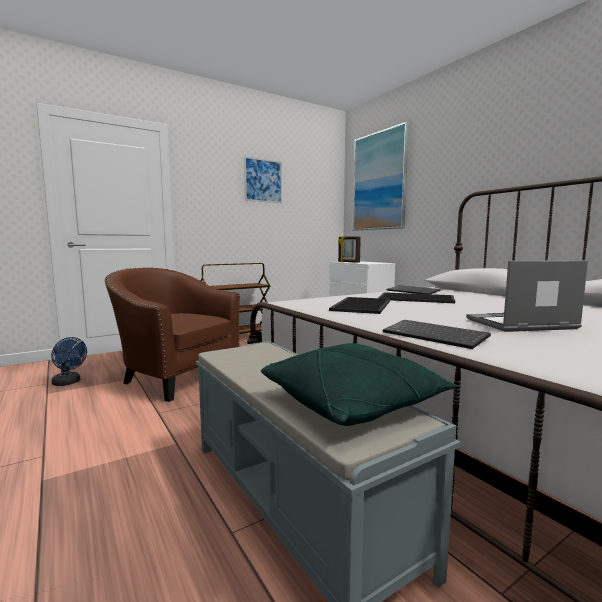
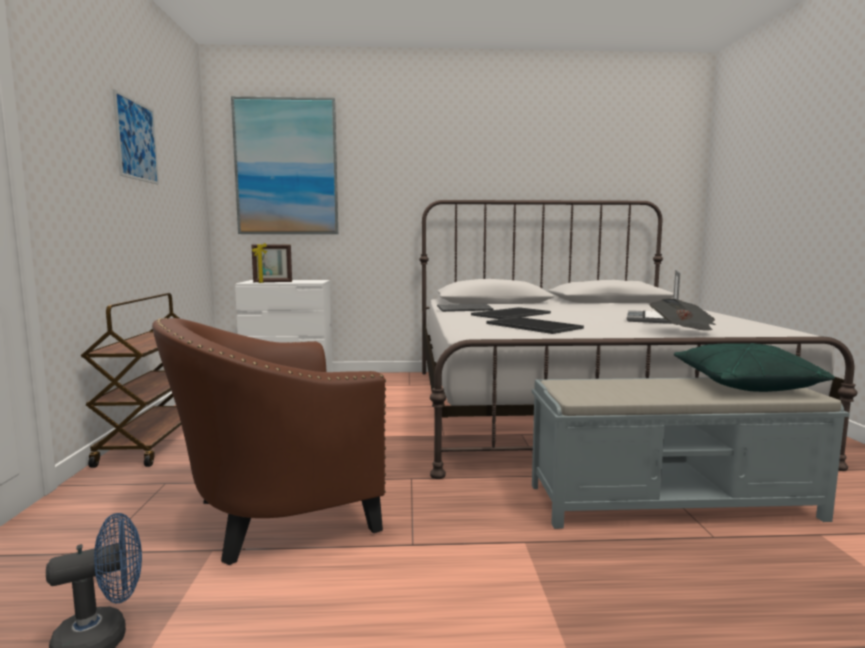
camera: 60 degrees left, 0 degrees up
(436, 336) = (683, 332): keyboard -> newspaper

